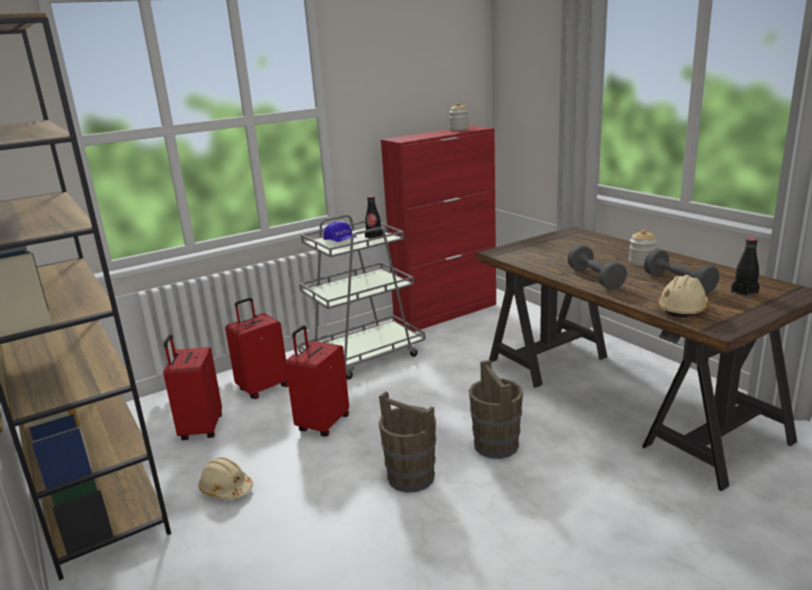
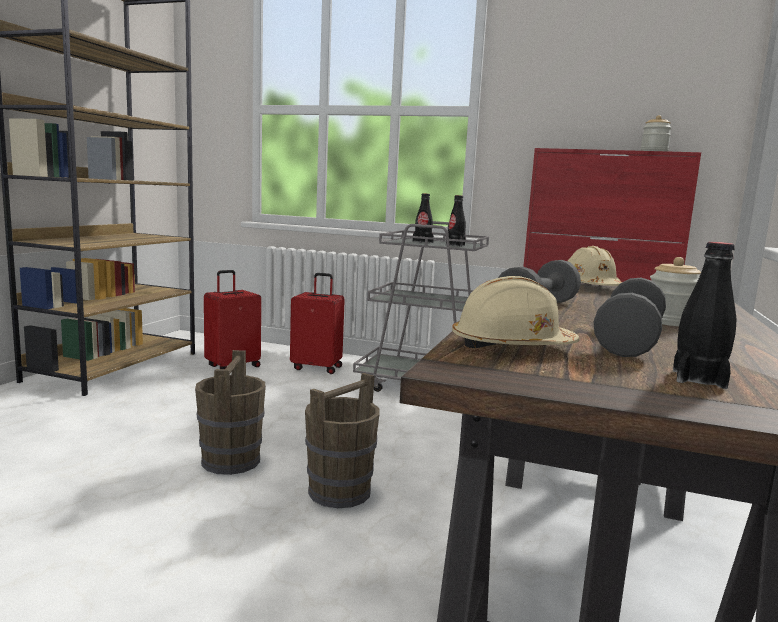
camera: 50 degrees right, 10 degrees down
(226, 489) = (155, 396): beige hard hat -> beige hard hat (590, 287)
(322, 424) = (286, 401): red suitcase -> none
(341, 241) = (422, 242): blue cap -> black bottle

